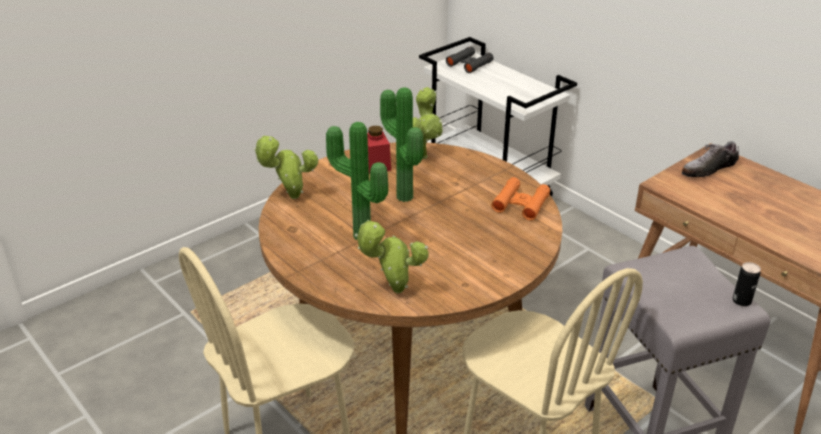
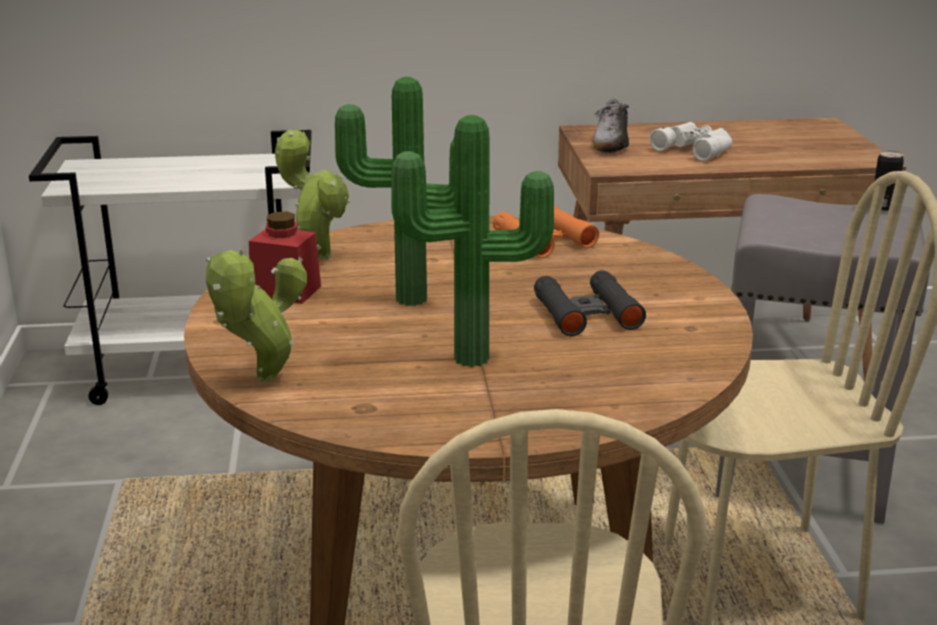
camera: 55 degrees left, 10 degrees down
(393, 290) = (648, 378): potted plant -> none
(469, 64) = (104, 171): black binoculars -> black binoculars (586, 314)
(747, 200) = (696, 149): none -> white binoculars

